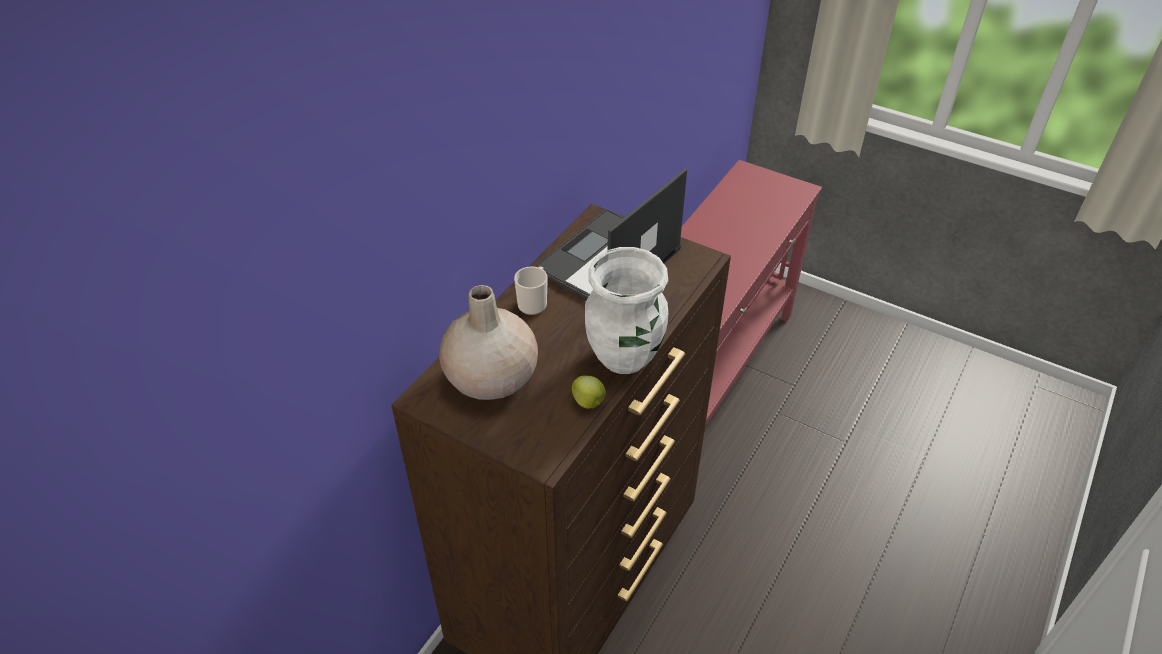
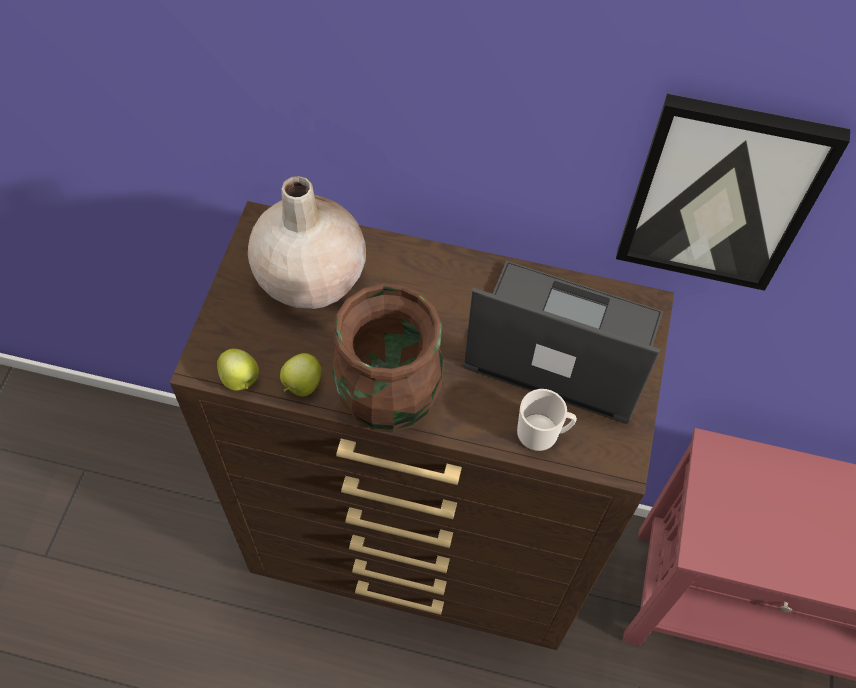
camera: 70 degrees right, 15 degrees up
(534, 303) = (449, 282): mug -> mug (542, 433)
(569, 439) = (241, 380): none -> apple
(585, 115) = (721, 195): none -> picture
(625, 357) = (389, 405): white vase -> brown vase

